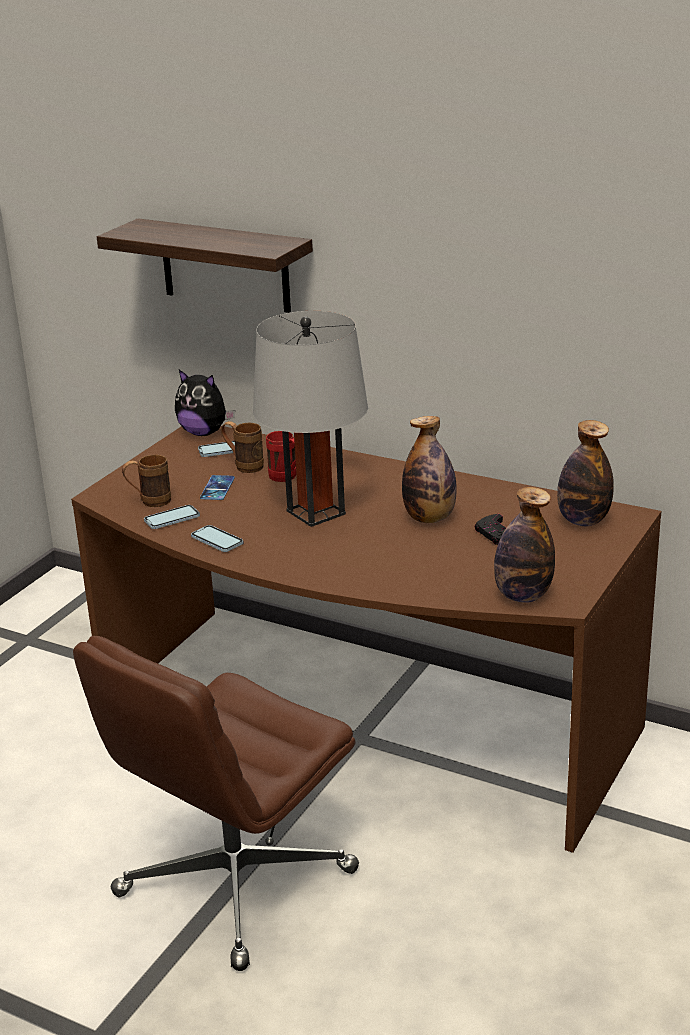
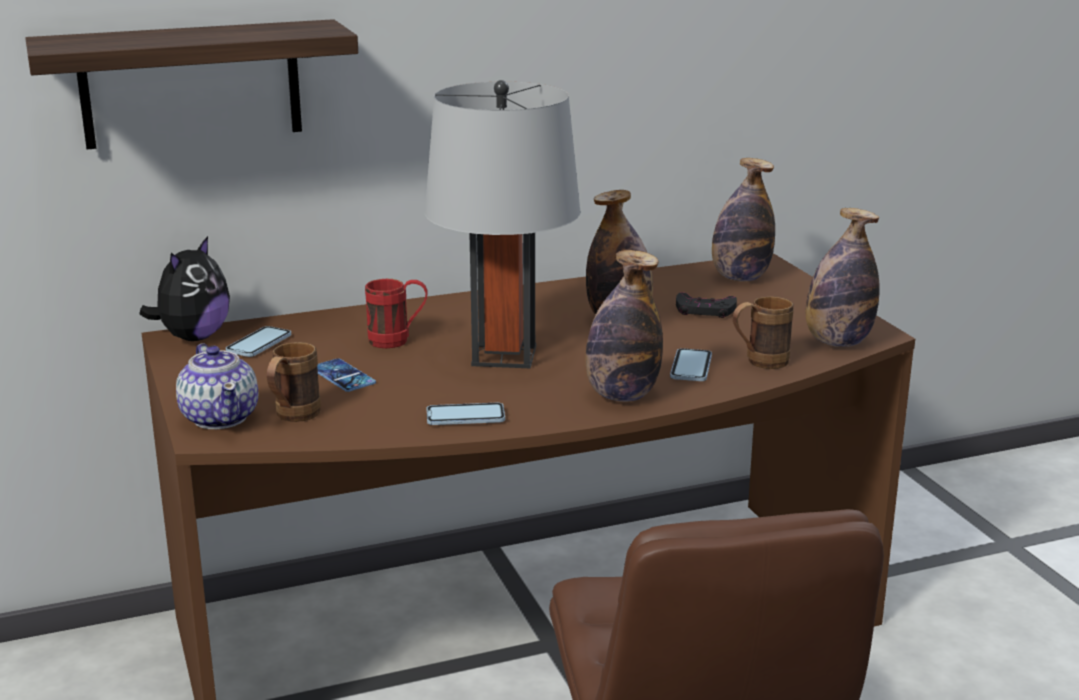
camera: 50 degrees left, 5 degrees down
(123, 487) = (220, 417): none -> teapot
(172, 519) = (362, 420): phone -> phone (691, 367)
(204, 432) = (193, 337): plush toy -> plush toy turned 45 degrees counterclockwise
(243, 465) = (320, 348): brown mug -> brown mug (759, 362)
(315, 567) = (621, 395): none -> bottle

